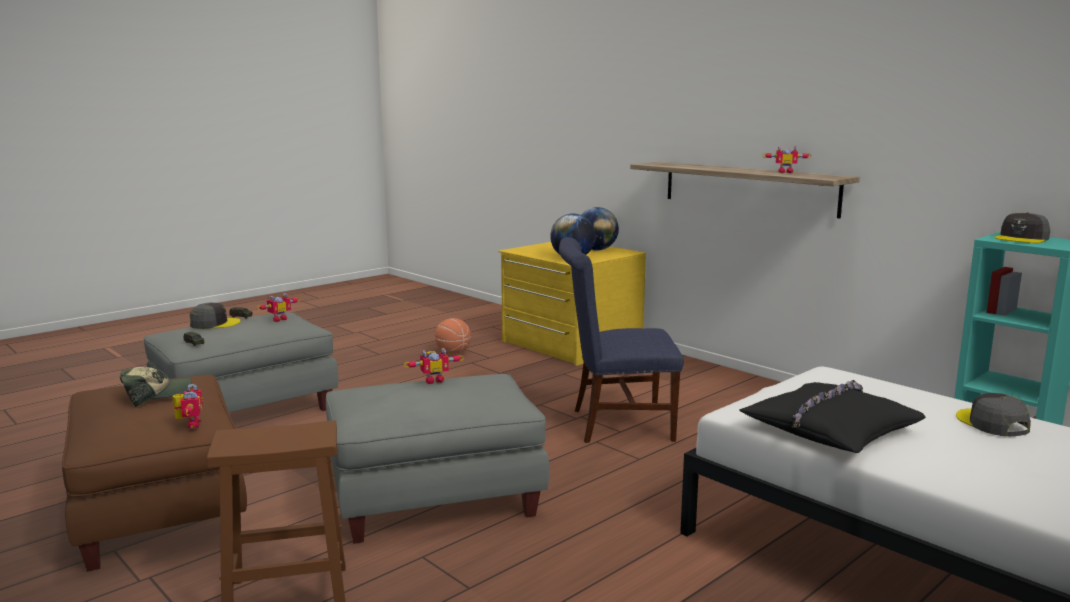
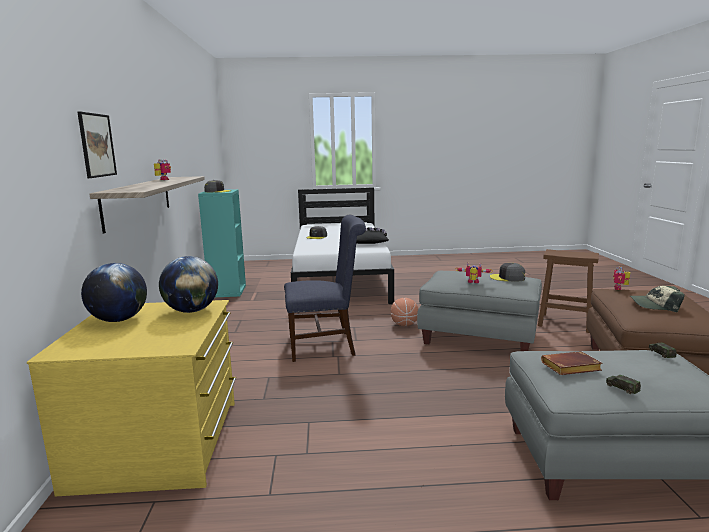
camera: 140 degrees left, 0 degrees up
(214, 323) = (654, 380): grey cap -> grey cap (507, 278)
(278, 319) = (570, 368): toy robot -> brown book
(453, 352) = (294, 488): basketball -> basketball (404, 325)
(614, 424) = (326, 345): blue chair -> blue chair turned 45 degrees counterclockwise
(682, 123) = (97, 145): none -> picture

